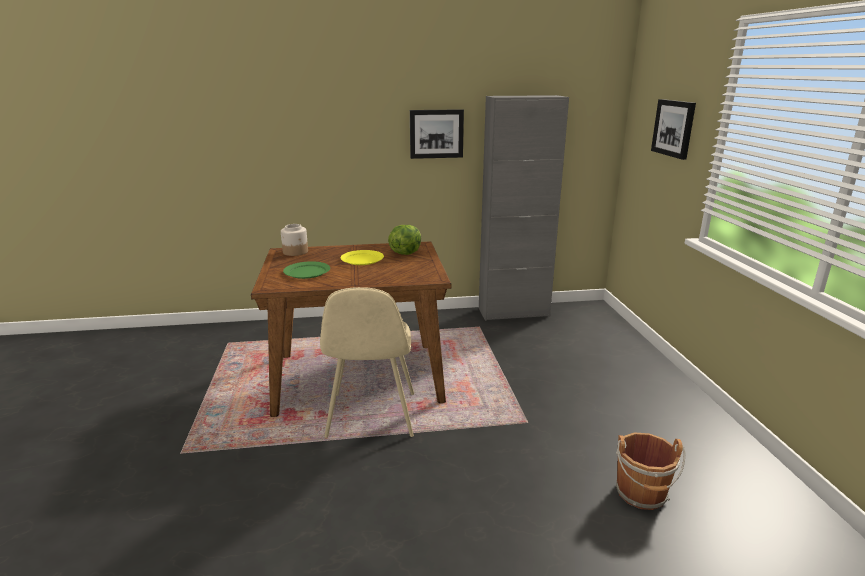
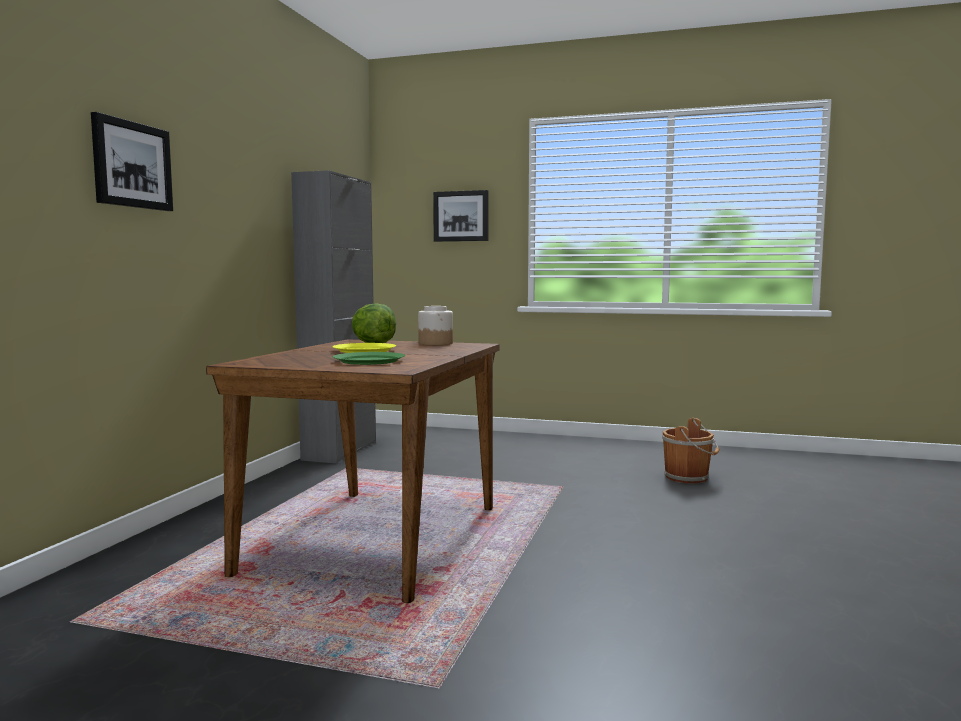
camera: 65 degrees left, 15 degrees down
(295, 252) = (263, 360): jar -> jar (436, 343)
(371, 416) = (480, 544): beige chair -> none
(436, 133) = (251, 214): picture -> picture (131, 165)

